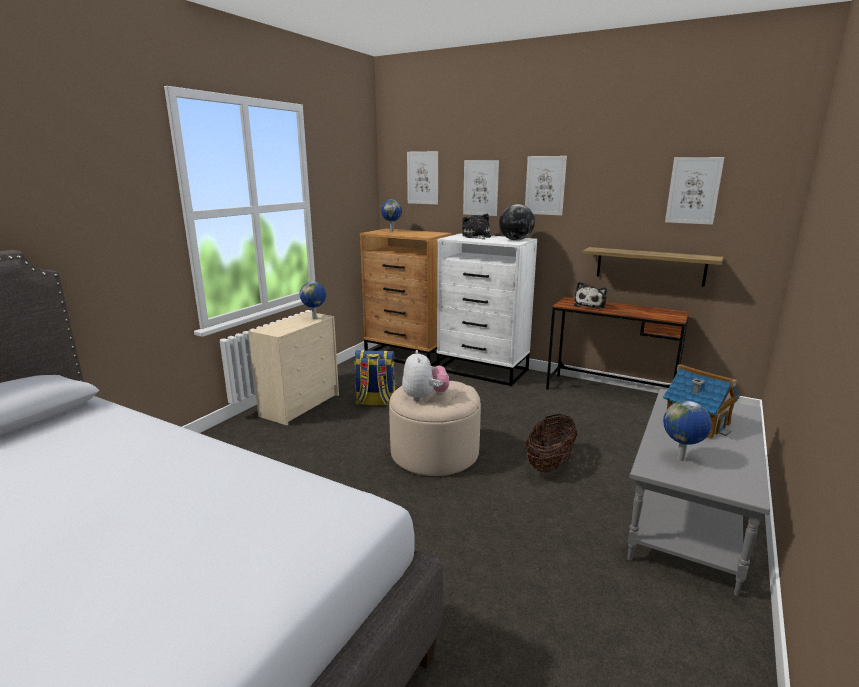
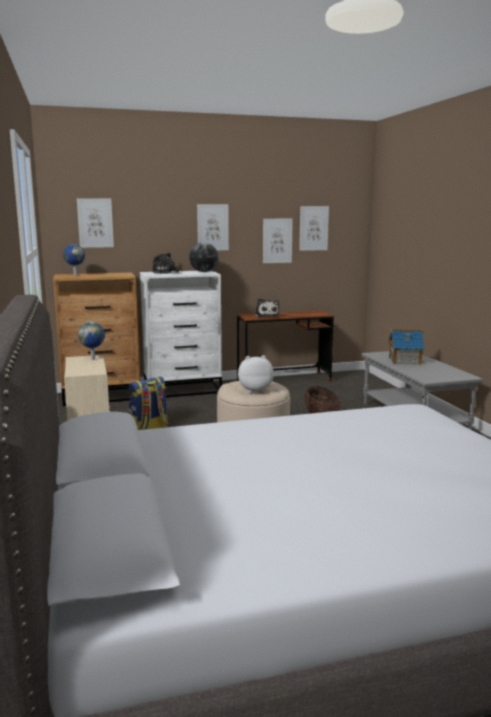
camera: 45 degrees left, 5 degrees down
(424, 397) = (254, 390): plush toy -> plush toy turned 45 degrees counterclockwise
(480, 188) = (156, 231): picture -> picture (277, 241)
(650, 266) = (293, 282): shelf -> none
(681, 459) = (428, 374): globe -> none

